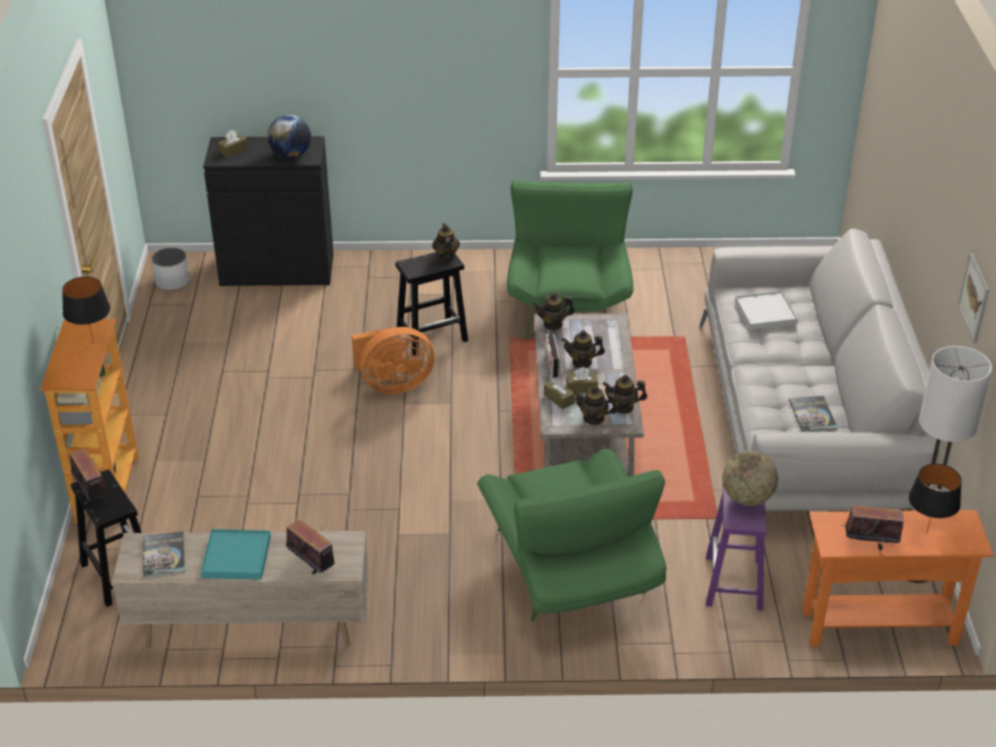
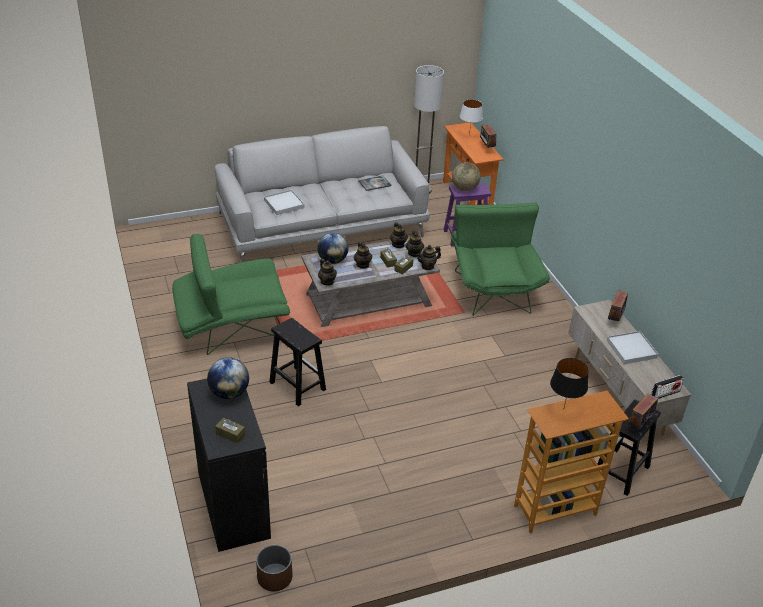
camera: 110 degrees left, 0 degrees up
(164, 555) = (654, 379): book -> none
(172, 281) = (274, 577): white planter -> brown planter
(236, 557) = (631, 349): turquoise tray -> white tray
(393, 385) = (363, 392): orange fan -> none
(446, 256) = (284, 327): teapot -> teapot (427, 266)
(552, 364) = (371, 275): radio -> radio (665, 394)
(571, 573) = (492, 287): green armchair -> green armchair turned 60 degrees counterclockwise
(602, 337) = (332, 260): none -> globe
(926, 534) = (469, 136): black table lamp -> white table lamp
(974, 297) = (382, 63): picture -> none

